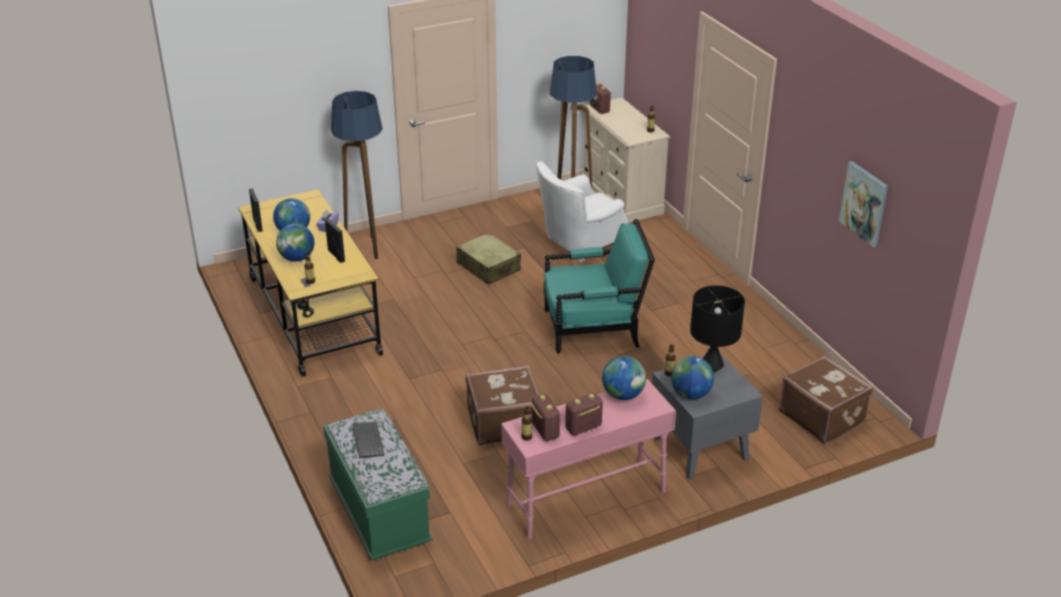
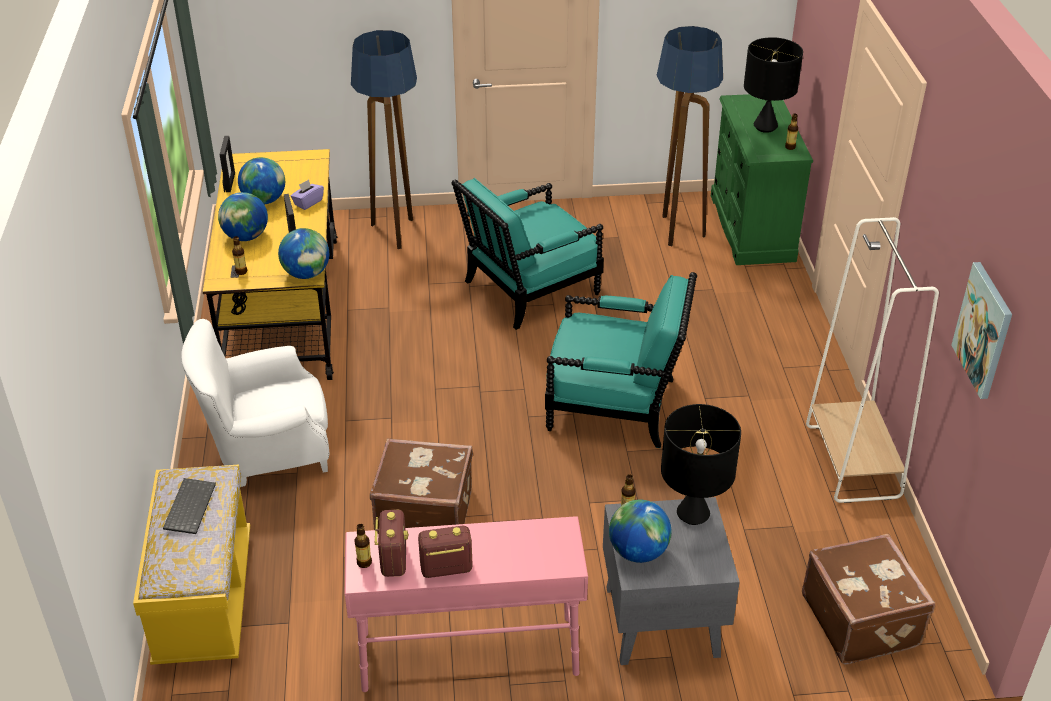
camera: 20 degrees right, 5 degrees up
(379, 513) = (204, 599): green bench -> yellow bench
(488, 267) = (527, 289): beige suitcase -> turquoise armchair
(580, 243) = (662, 281): white armchair -> white armchair (267, 450)
(599, 109) = (739, 105): radio -> none
(621, 197) = (751, 228): beige dresser -> green dresser
(623, 395) = (529, 533): globe -> globe (306, 274)
(626, 121) = (765, 127): none -> black table lamp
(767, 328) = (852, 462): none -> clothes rack

